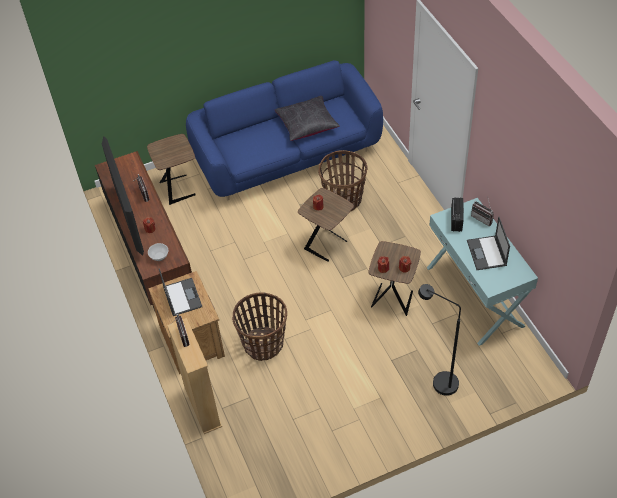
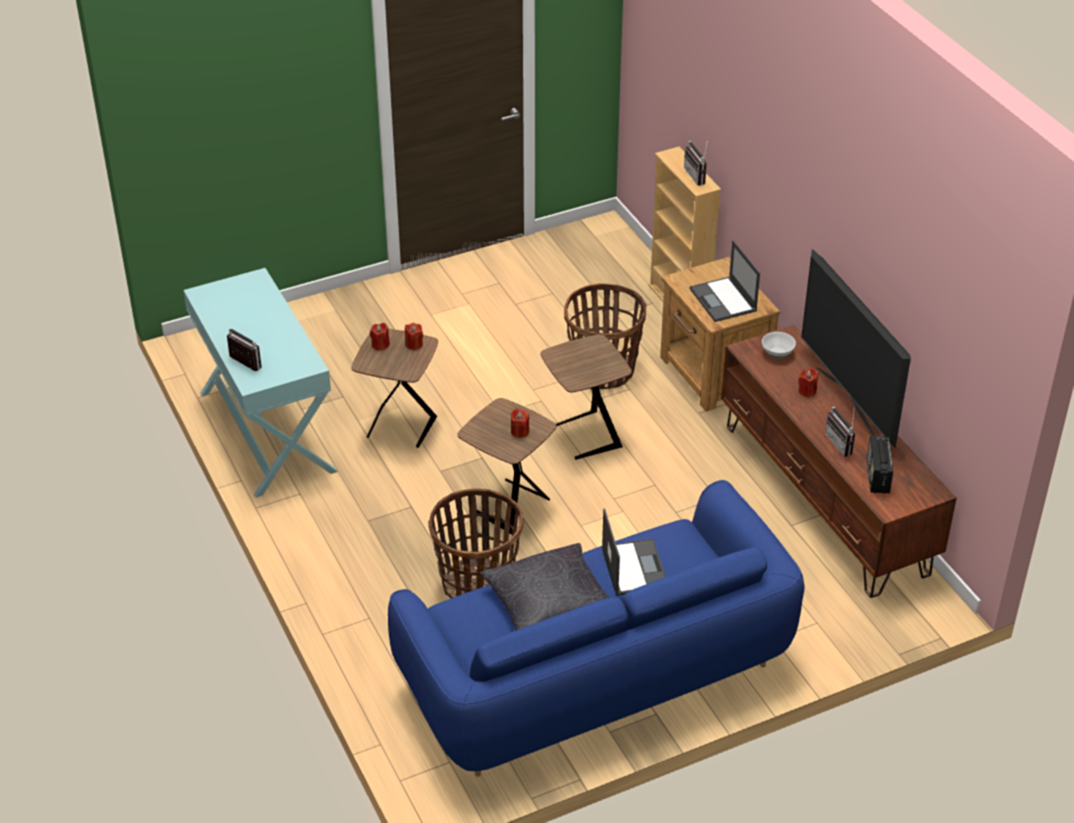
camera: 175 degrees right, 10 degrees down
(178, 188) = (807, 608): brown side table -> brown side table (584, 437)
(438, 381) = (346, 331): black floor lamp -> none
(456, 220) = (286, 362): radio -> radio (877, 477)
(487, 253) = (250, 318): laptop -> laptop (634, 567)

